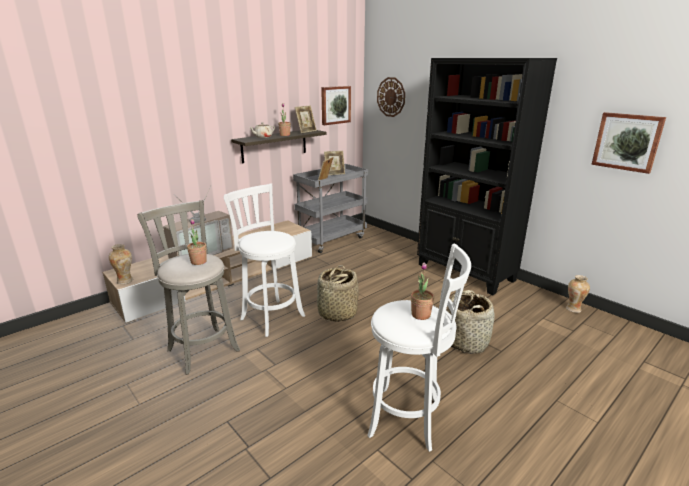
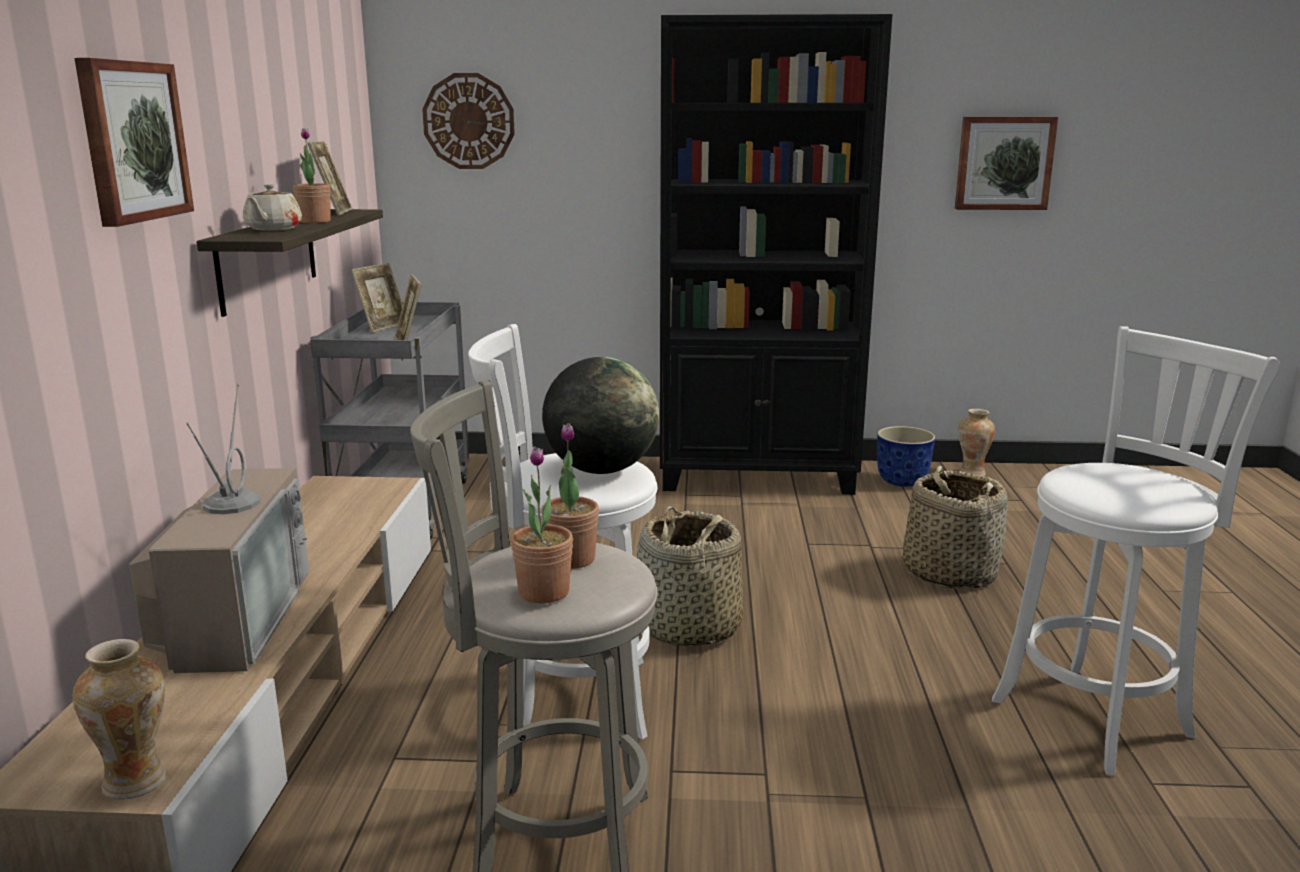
camera: 45 degrees left, 5 degrees down
(270, 240) = (601, 470): none -> globe
(335, 105) = (341, 145): picture -> picture (132, 141)
(420, 315) = (1133, 475): potted plant -> potted plant (544, 592)
(527, 299) = (902, 481): none -> planter

